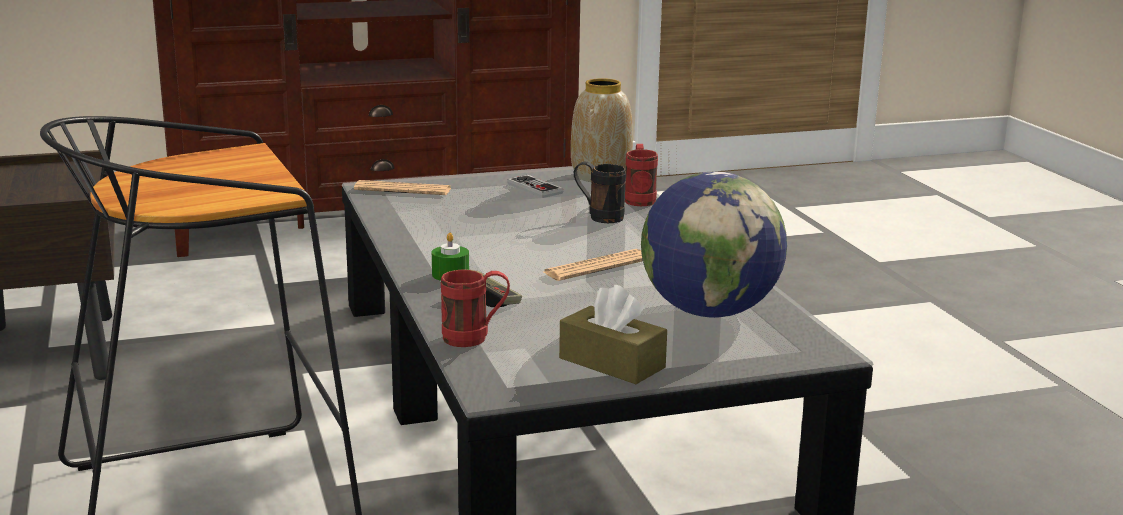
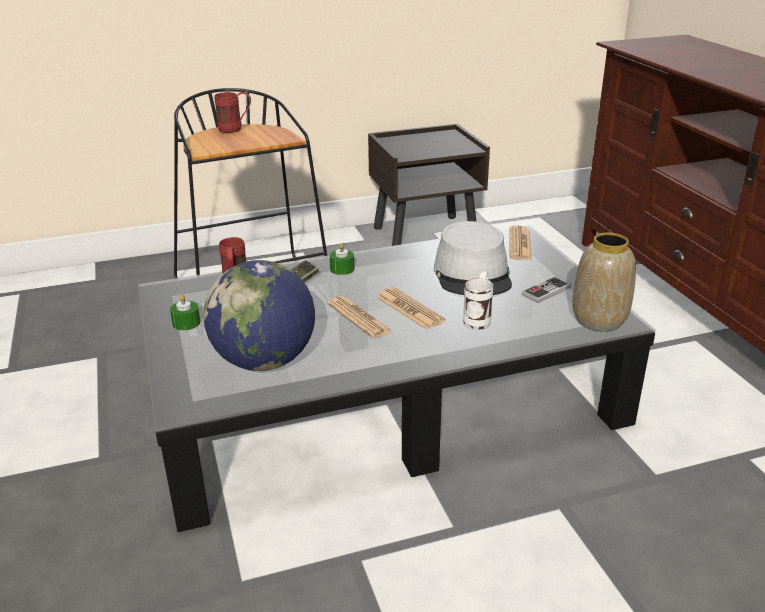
camera: 90 degrees right, 10 degrees up
(484, 213) = (473, 274): none -> grey hat
(574, 243) = (409, 309): none -> newspaper
(598, 217) = (478, 319): black mug -> white mug
(612, 363) = (186, 323): brown tissue box -> green candle
(639, 199) = (537, 338): red mug -> red mug (235, 129)

